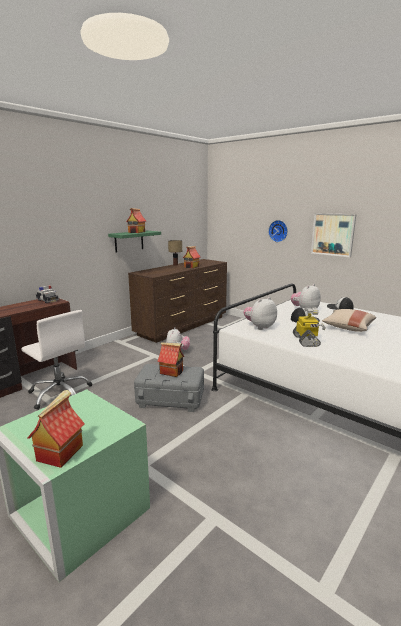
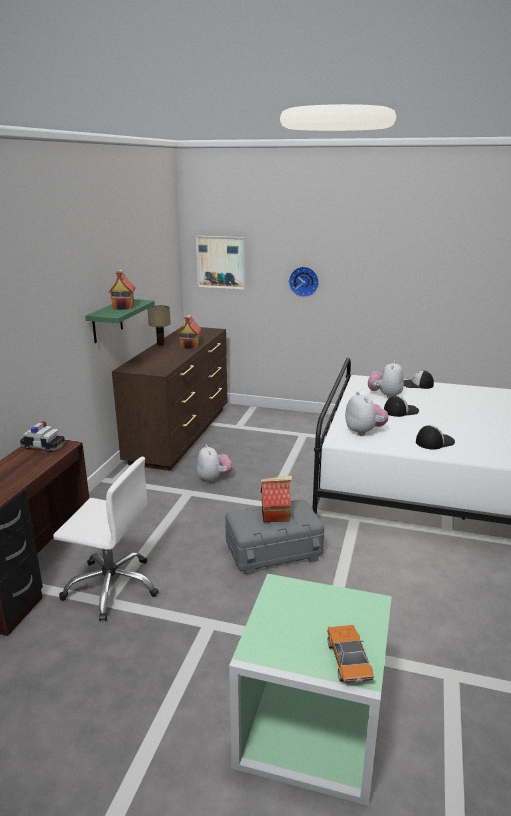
camera: 25 degrees left, 5 degrees up
(60, 452) = (348, 660): toy house -> toy car
(259, 327) = (364, 432): plush toy -> plush toy turned 135 degrees clockwise
(306, 341) = (434, 442): toy robot -> cap
(333, 234) = (383, 285): picture -> picture (221, 262)
(348, 327) = (454, 413): beige pillow -> none

